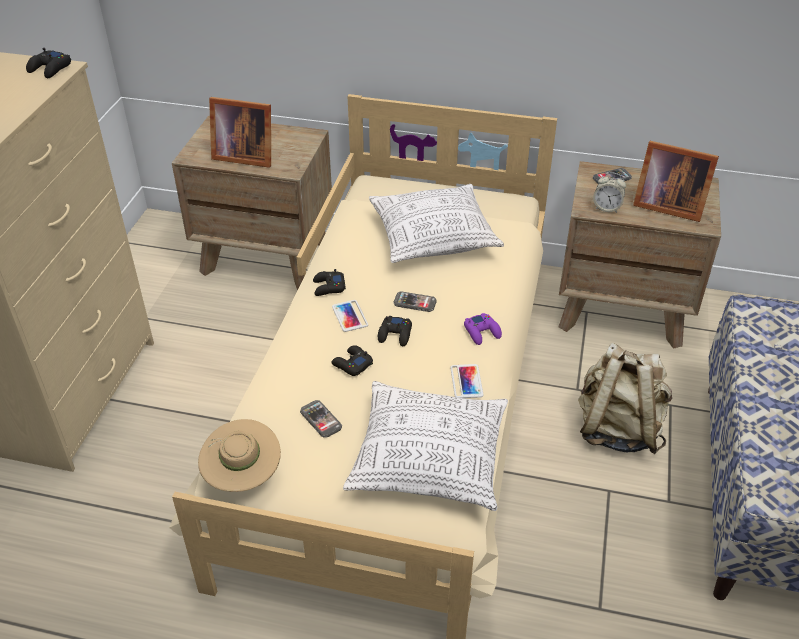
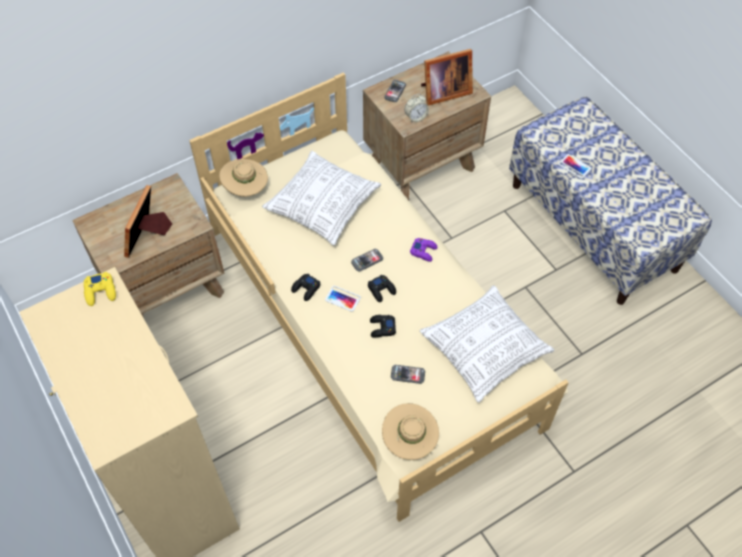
camera: 45 degrees left, 15 degrees up
(50, 69) = (101, 291): black game controller -> yellow game controller
(243, 156) = (148, 236): picture frame -> picture frame turned 135 degrees clockwise
(384, 187) = (246, 188): none -> beige hat
(466, 381) = (450, 289): phone -> phone (574, 166)
(617, 429) = (494, 247): beige backpack -> none

